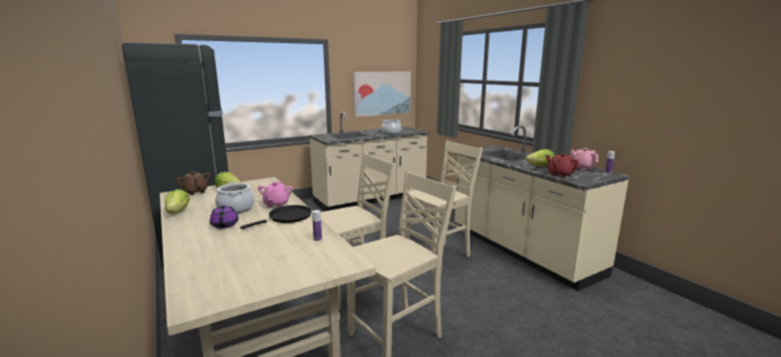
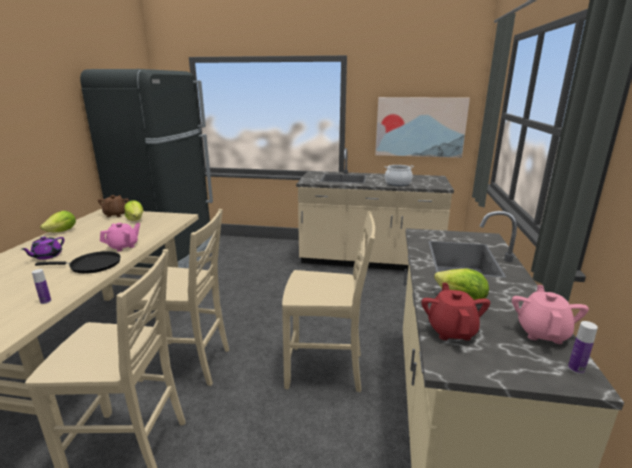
camera: 40 degrees right, 5 degrees up
(236, 208) = (92, 241): cooking pot -> none

